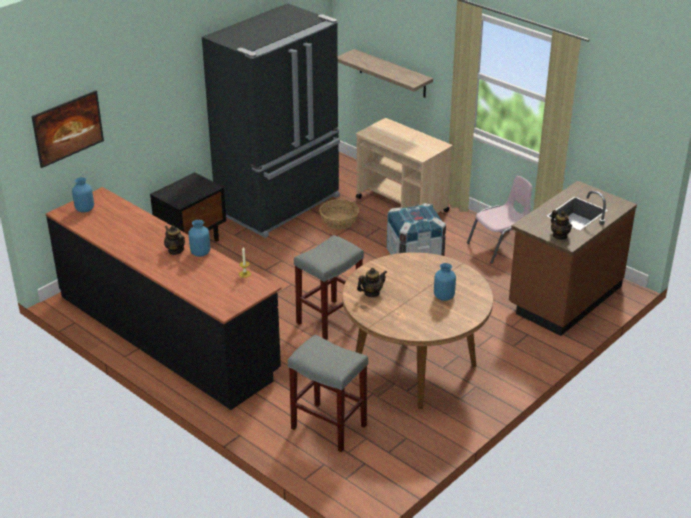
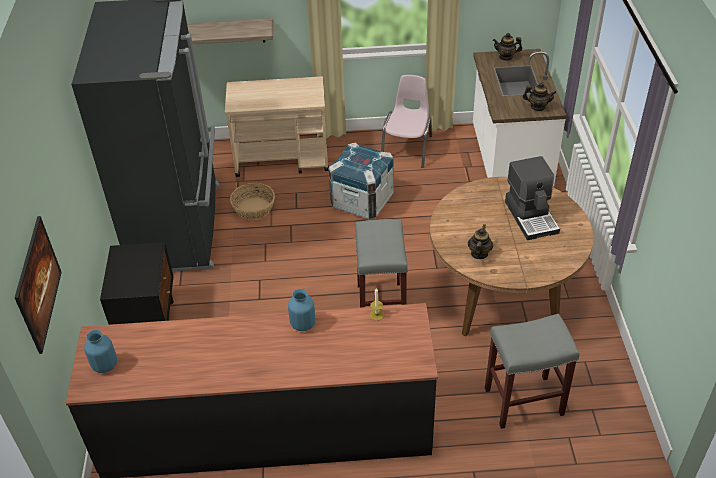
camera: 45 degrees left, 10 degrees up
(175, 251) = (275, 340): teapot -> teapot (506, 57)
(444, 297) = (532, 216): blue vase -> coffee machine
(564, 297) = (508, 161): brown counter -> white counter

